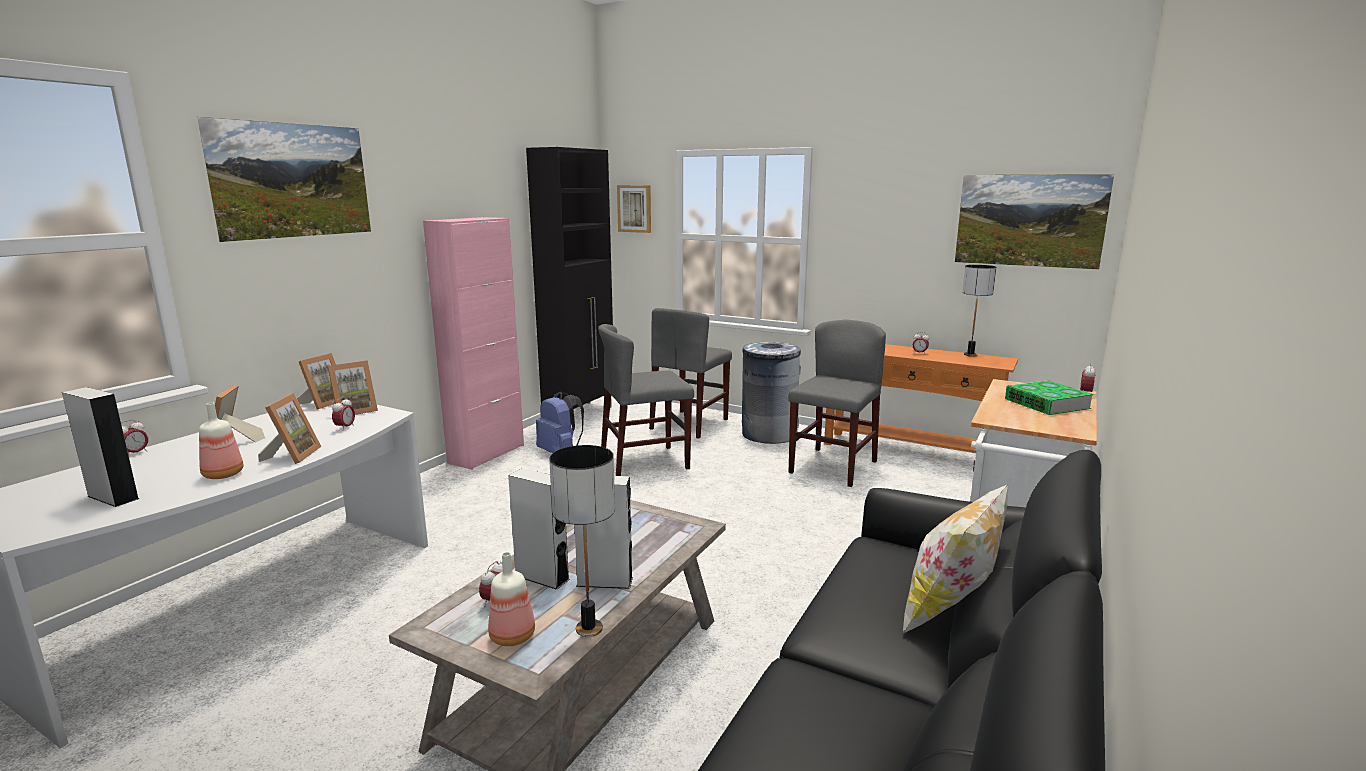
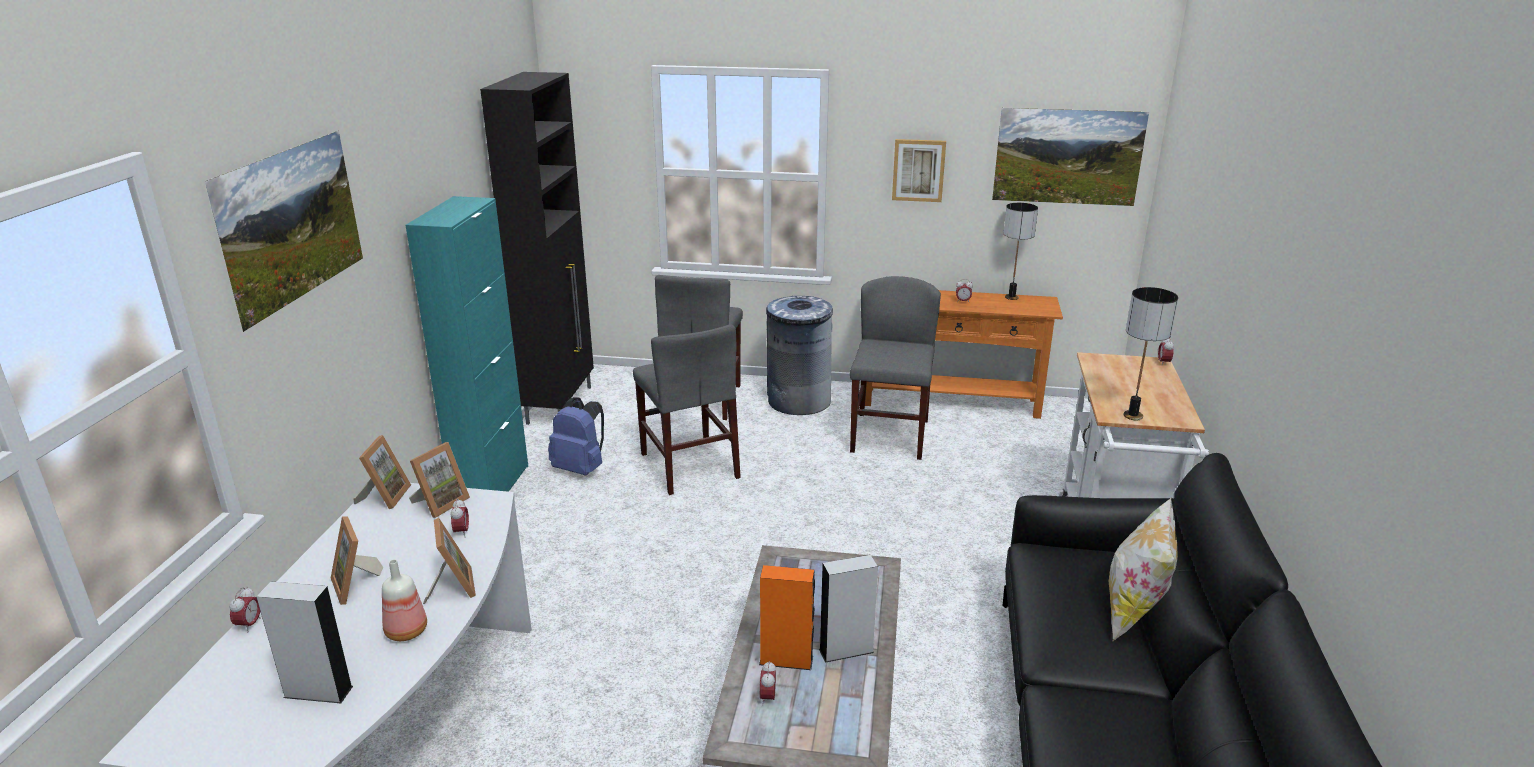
camera: 20 degrees left, 10 degrees up
(486, 454) = (492, 487): pink cabinet -> turquoise cabinet
(511, 636) = (814, 728): bottle -> none
(542, 577) = (786, 660): grey speaker -> orange speaker
(589, 628) = (873, 702): table lamp -> table lamp (1132, 416)
(634, 208) = (594, 137): picture -> picture (918, 170)
(644, 462) = (689, 465): grey chair -> grey chair turned 75 degrees counterclockwise
(1047, 404) = (1142, 384): book -> none

